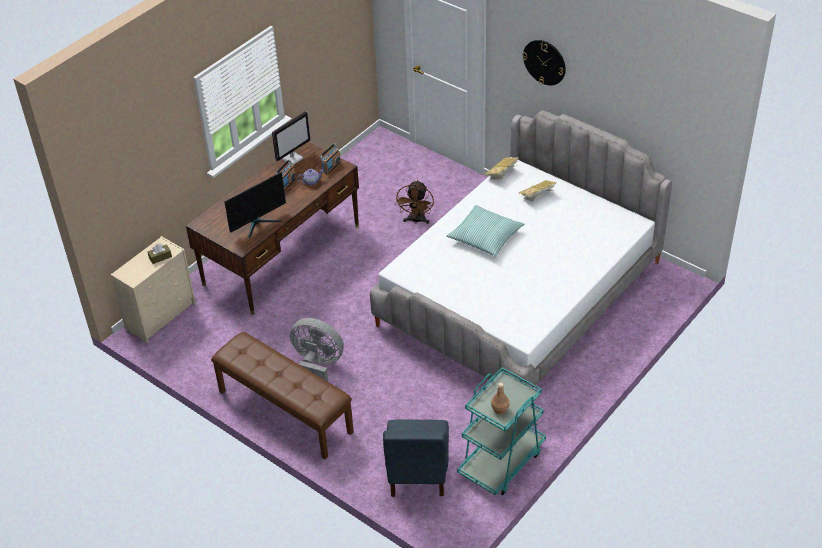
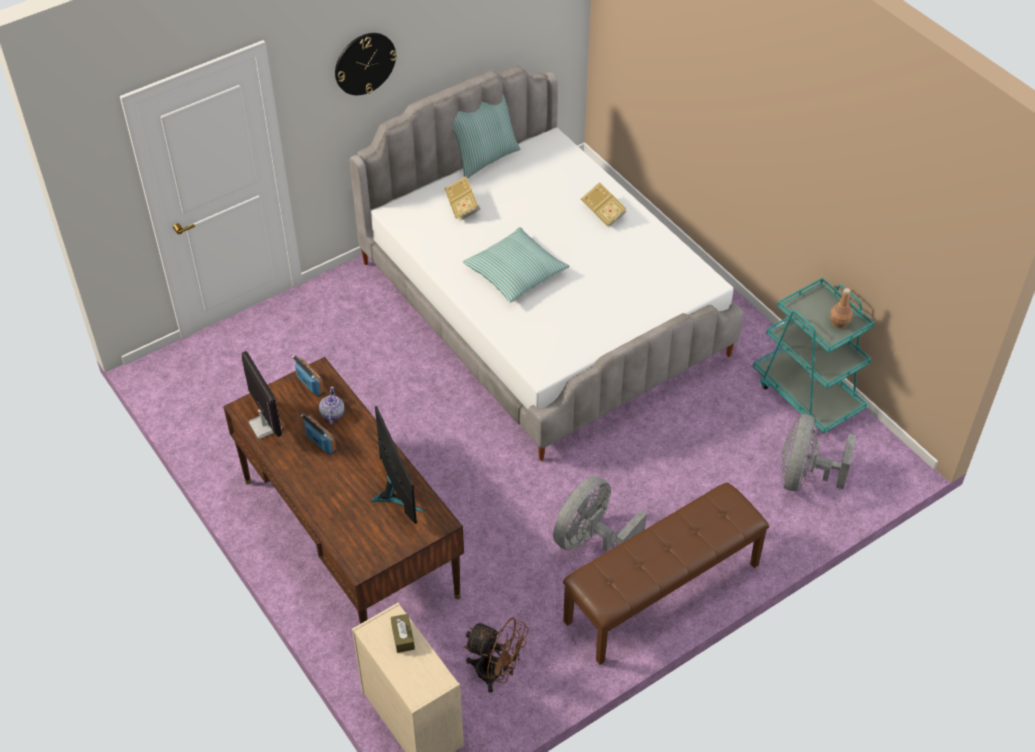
camera: 75 degrees left, 5 degrees up
(416, 220) = (357, 372): brown fan -> brown fan (496, 673)
(417, 473) = (804, 476): blue chair -> grey fan
(502, 174) = (403, 227): book -> book (604, 213)
(595, 194) = (484, 158): none -> pillow

